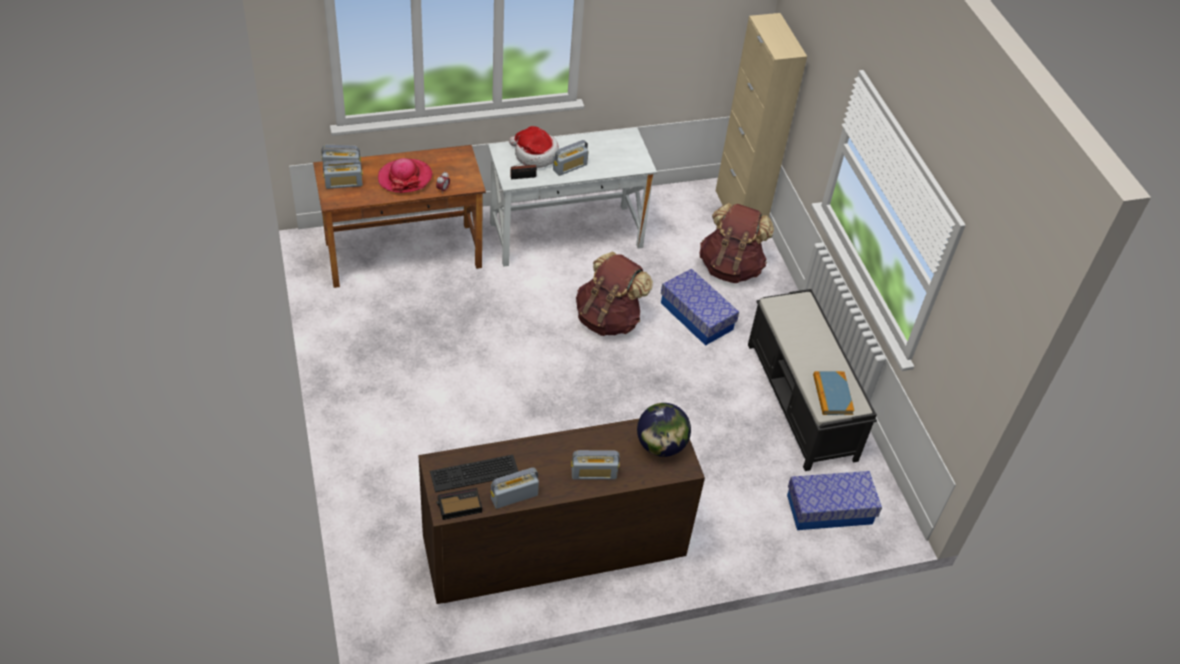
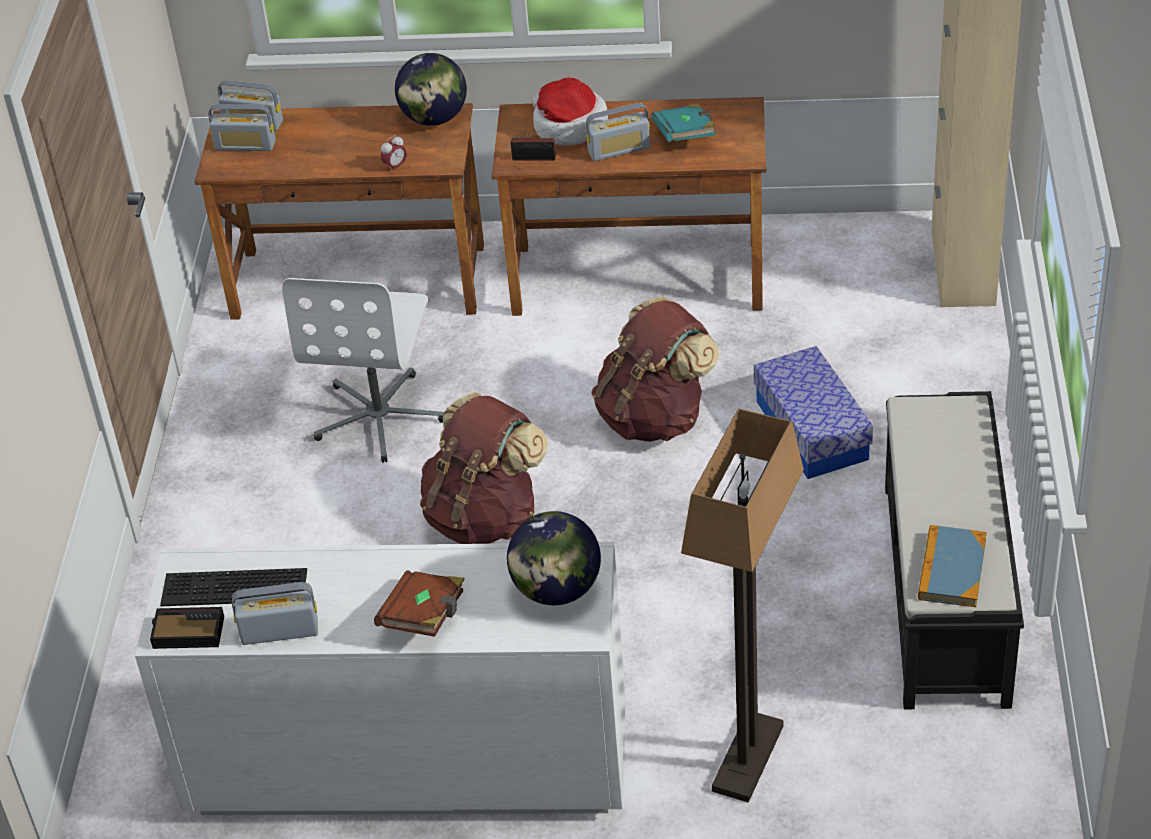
camera: 25 degrees right, 5 degrees down
(405, 178) = (344, 144): hat -> none
(450, 338) = (380, 416): none -> white office chair
(453, 156) = (434, 119): none -> globe
(552, 551) = (407, 767): brown dresser -> white dresser
(566, 235) = (638, 277): white desk -> brown desk
(594, 474) = (424, 617): radio -> brown book
(604, 155) = (685, 136): none -> turquoise book
(730, 267) = (907, 358): brown backpack -> brown backpack (485, 516)
(736, 513) = (748, 759): none -> floor lamp
(829, 509) = (922, 780): storage box -> none

